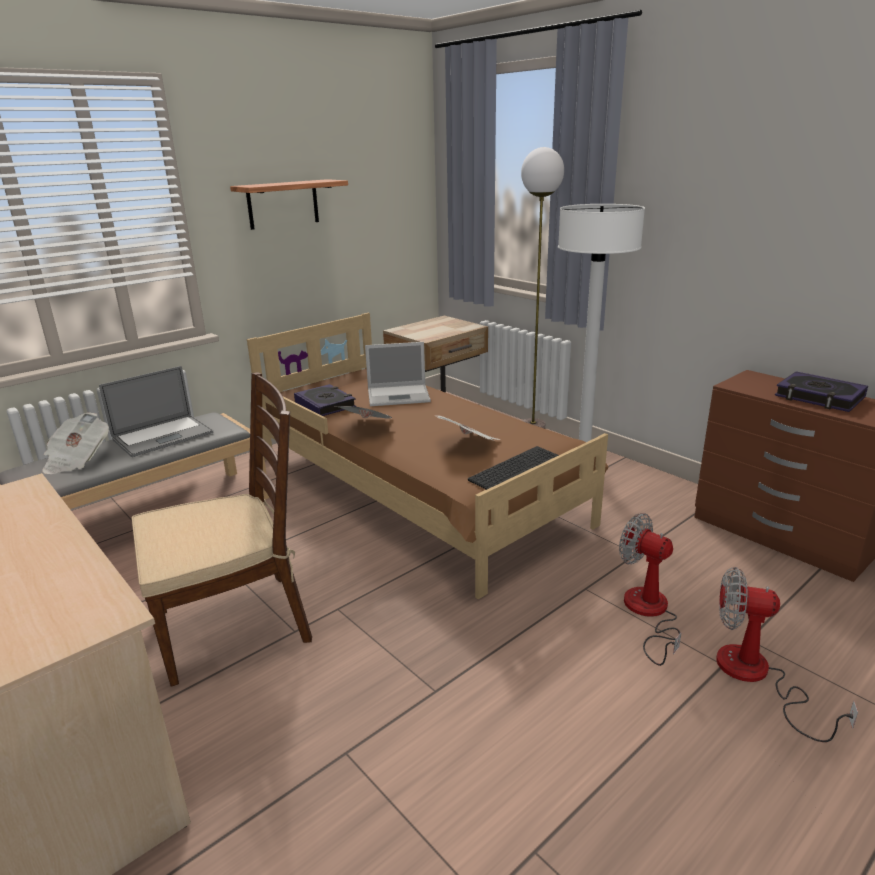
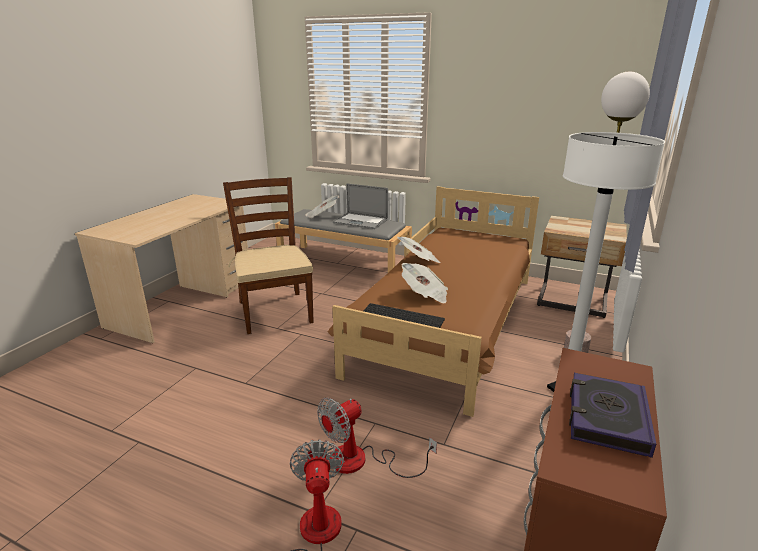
camera: 65 degrees right, 0 degrees up
(235, 625) = (275, 311): brown chair -> brown chair turned 150 degrees counterclockwise
(283, 204) = (497, 102): shelf -> none
(325, 405) = (440, 242): book -> none
(400, 395) = (482, 257): laptop -> none
(648, 613) = (361, 461): fan -> fan turned 150 degrees counterclockwise

